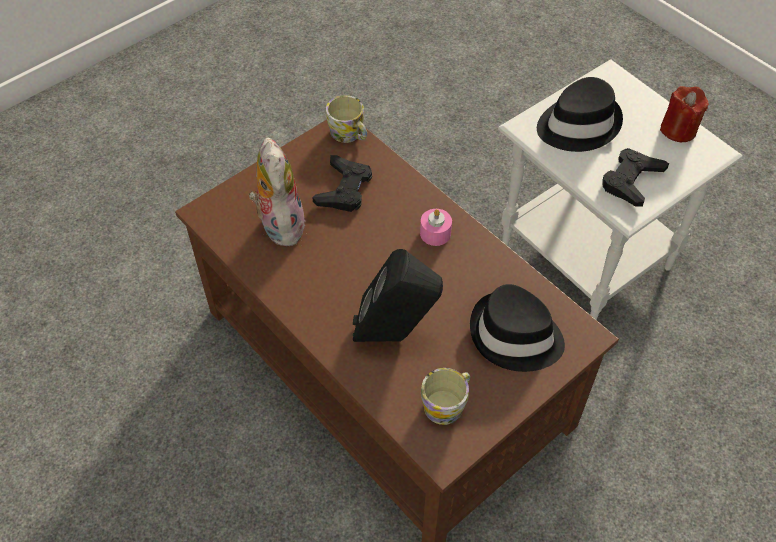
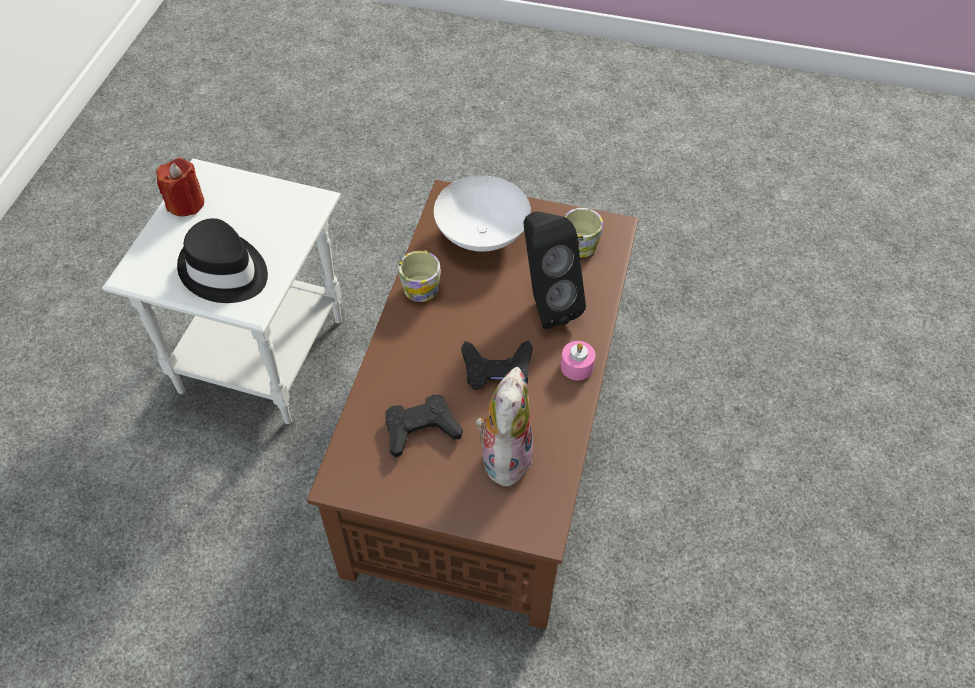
camera: 125 degrees left, 0 degrees up
(279, 224) = (504, 455): plush toy -> plush toy turned 150 degrees clockwise
(349, 134) = (343, 469): mug -> mug (422, 285)
(435, 233) = (421, 331): pink candle -> pink candle (577, 366)
(515, 336) = (483, 234): black hat -> white bowl
(631, 181) = (275, 210): black game controller -> black game controller (497, 369)

